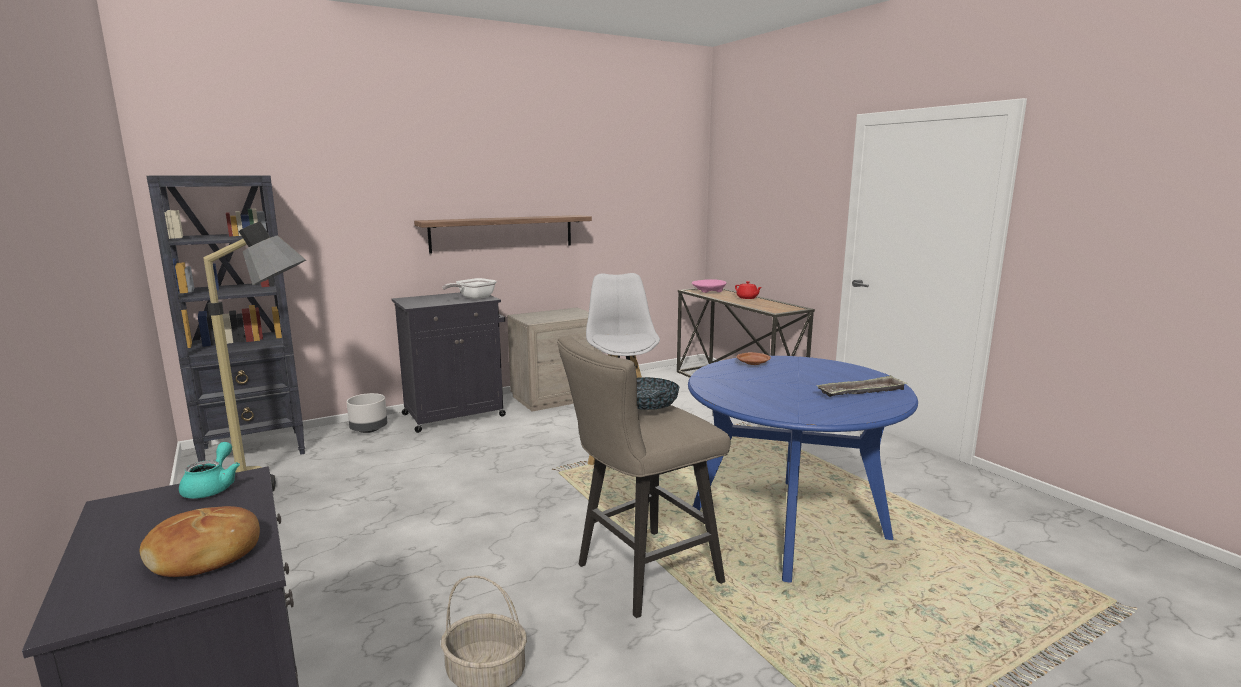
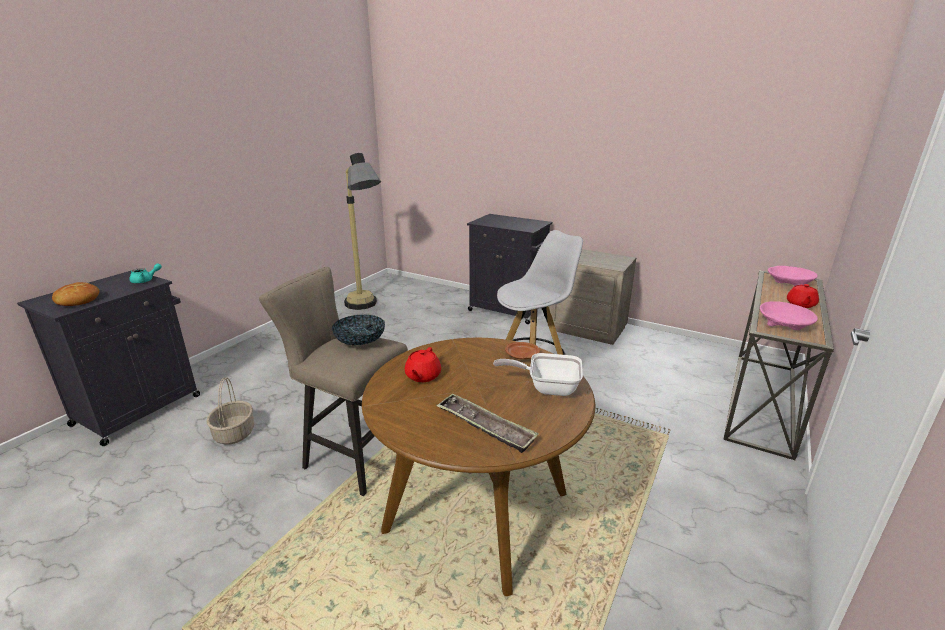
camera: 60 degrees right, 10 degrees up
(255, 450) = (402, 285): black bookcase -> none
(369, 429) = (457, 297): grey planter -> none
(473, 298) = (523, 226): frying pan -> frying pan (547, 387)
(503, 233) = (580, 176): shelf -> none
(759, 396) = (422, 376): none -> red teapot
(770, 307) = (784, 324): none -> pink bowl
(788, 526) = (477, 511): blue dining table -> brown dining table

